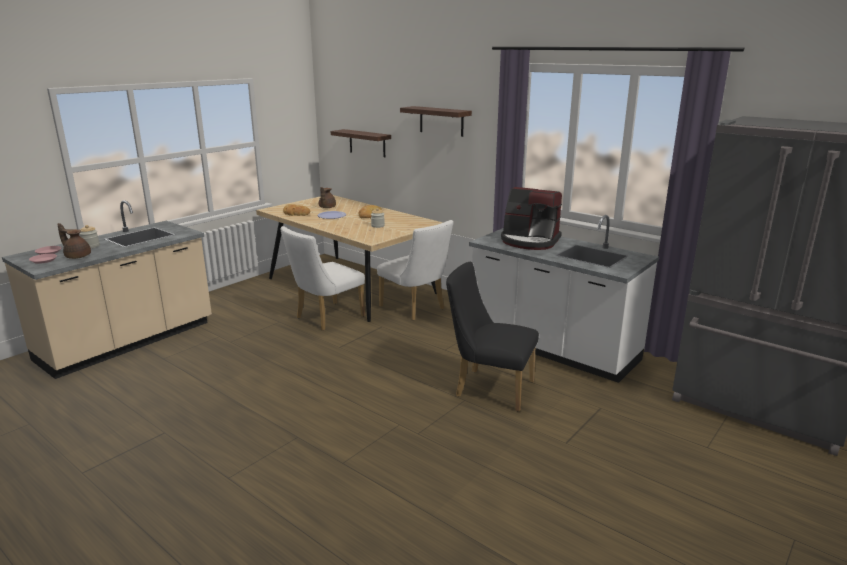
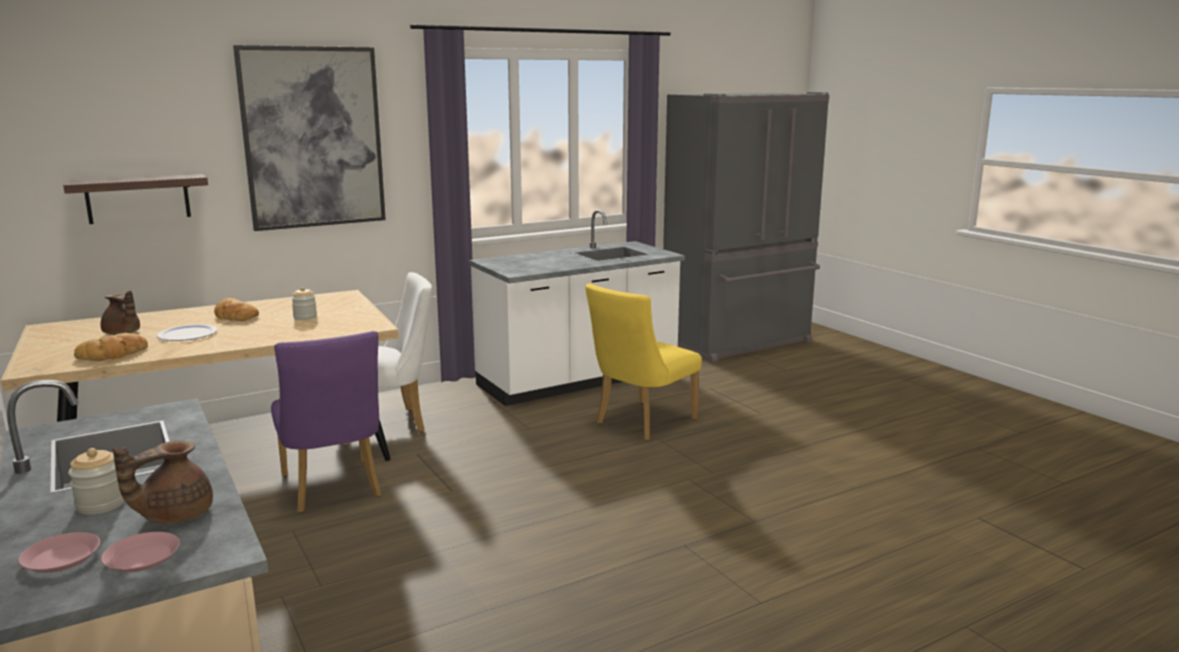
camera: 70 degrees left, 5 degrees down
(325, 318) = (333, 489): white chair -> purple chair
(441, 121) = (313, 138): shelf -> picture
(488, 388) = (640, 423): black chair -> yellow chair
(530, 241) = (540, 261): coffee machine -> none

